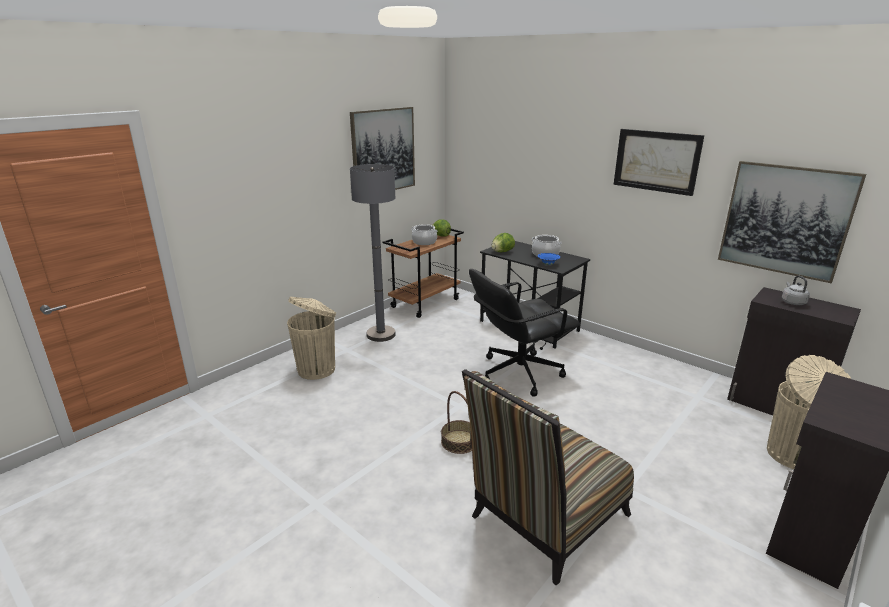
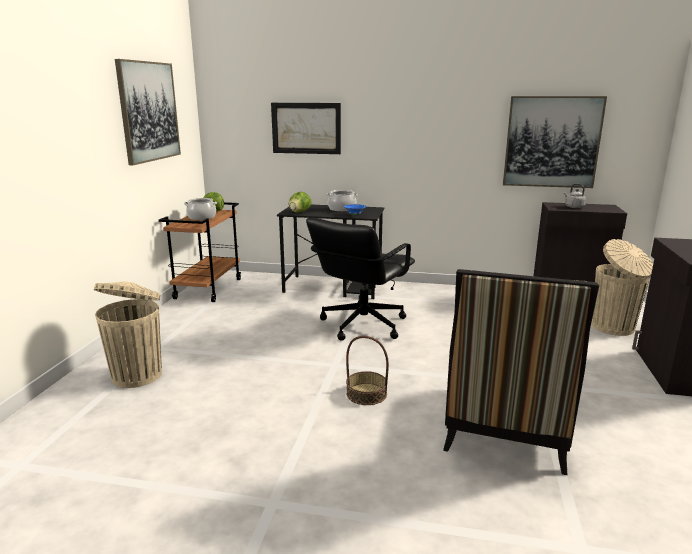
camera: 30 degrees left, 5 degrees down
(381, 334) = (185, 325): grey floor lamp -> none
(656, 161) = (438, 104): picture -> picture (306, 128)

